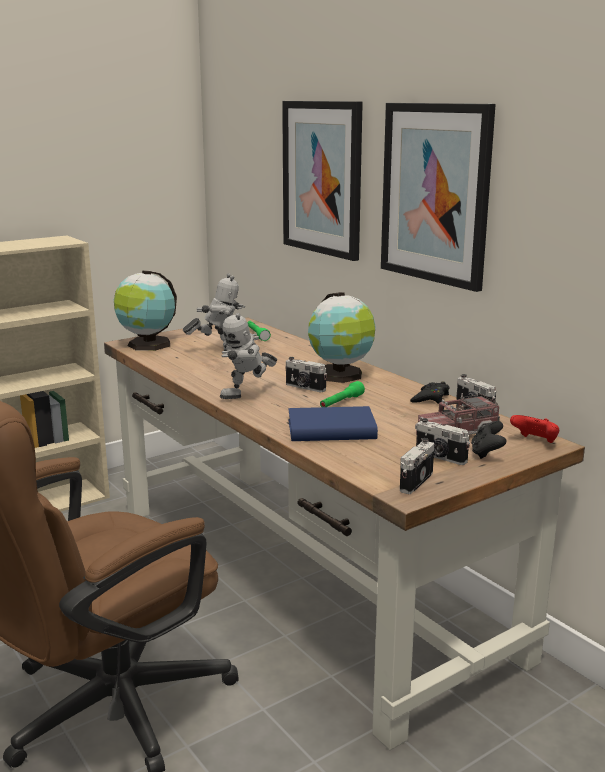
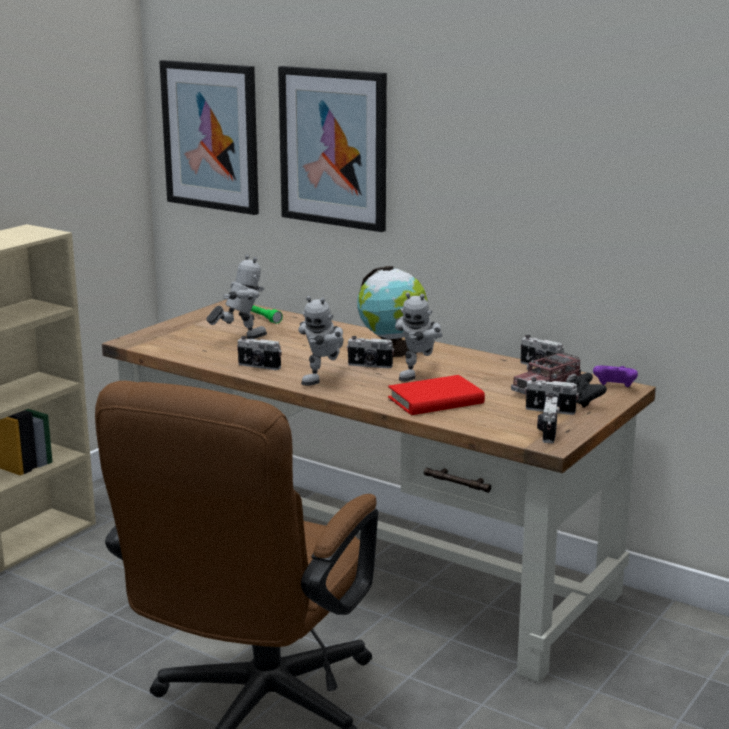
camera: 20 degrees left, 0 degrees up
(147, 345) = (156, 341): globe -> none
(205, 376) = (259, 366): none -> camera
(331, 430) = (436, 401): blue book -> red book
(341, 403) = (419, 376): green flashlight -> toy robot
(430, 398) = (494, 361): black game controller -> none
(435, 193) = (480, 165): picture -> picture (211, 136)
(535, 442) = (614, 388): red game controller -> purple game controller

